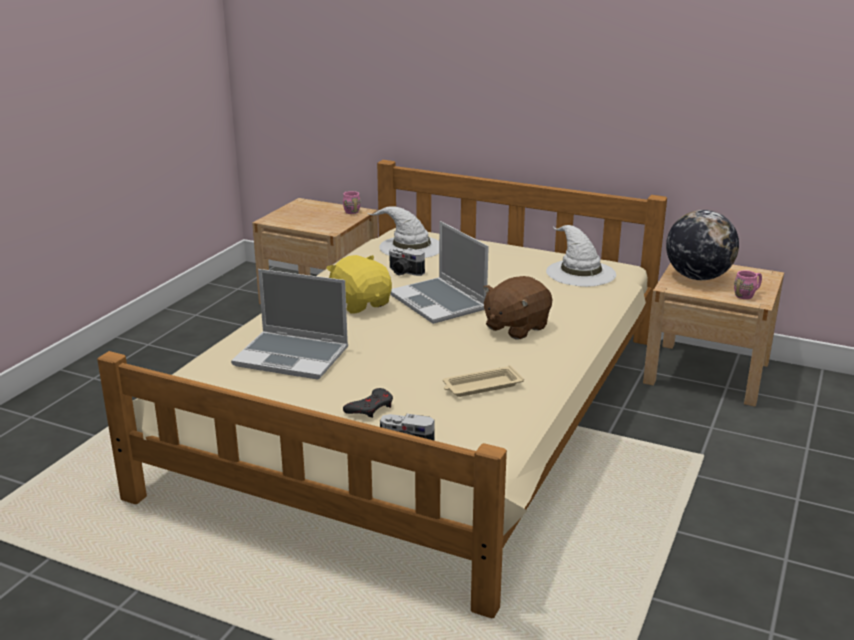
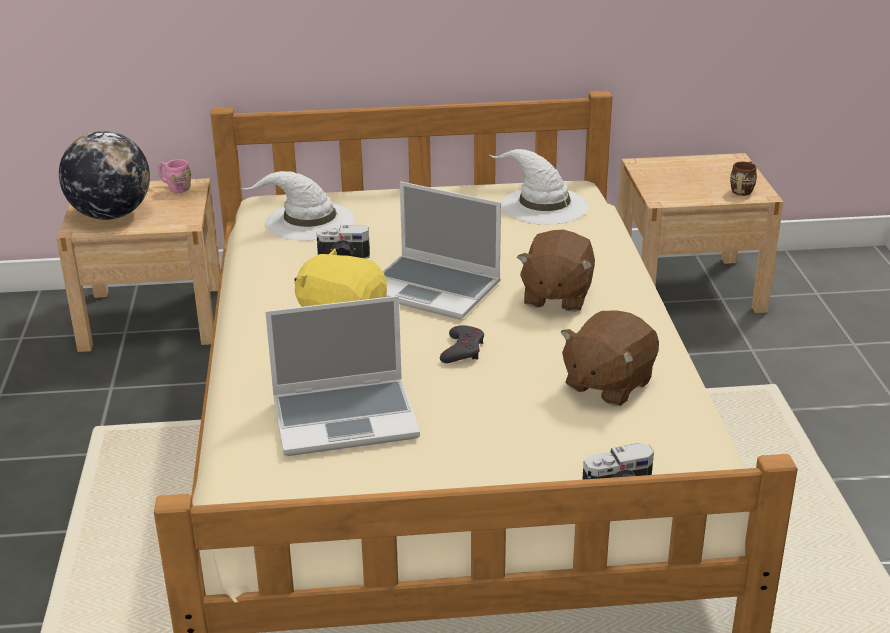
camera: 30 degrees left, 5 degrees up
(370, 408) = (521, 454): grey game controller -> grey game controller (463, 350)
(481, 386) = (607, 384): beige tray -> brown plush toy
(697, 277) = (674, 180): globe -> globe (111, 215)
(747, 295) = (743, 189): pink mug -> brown mug

